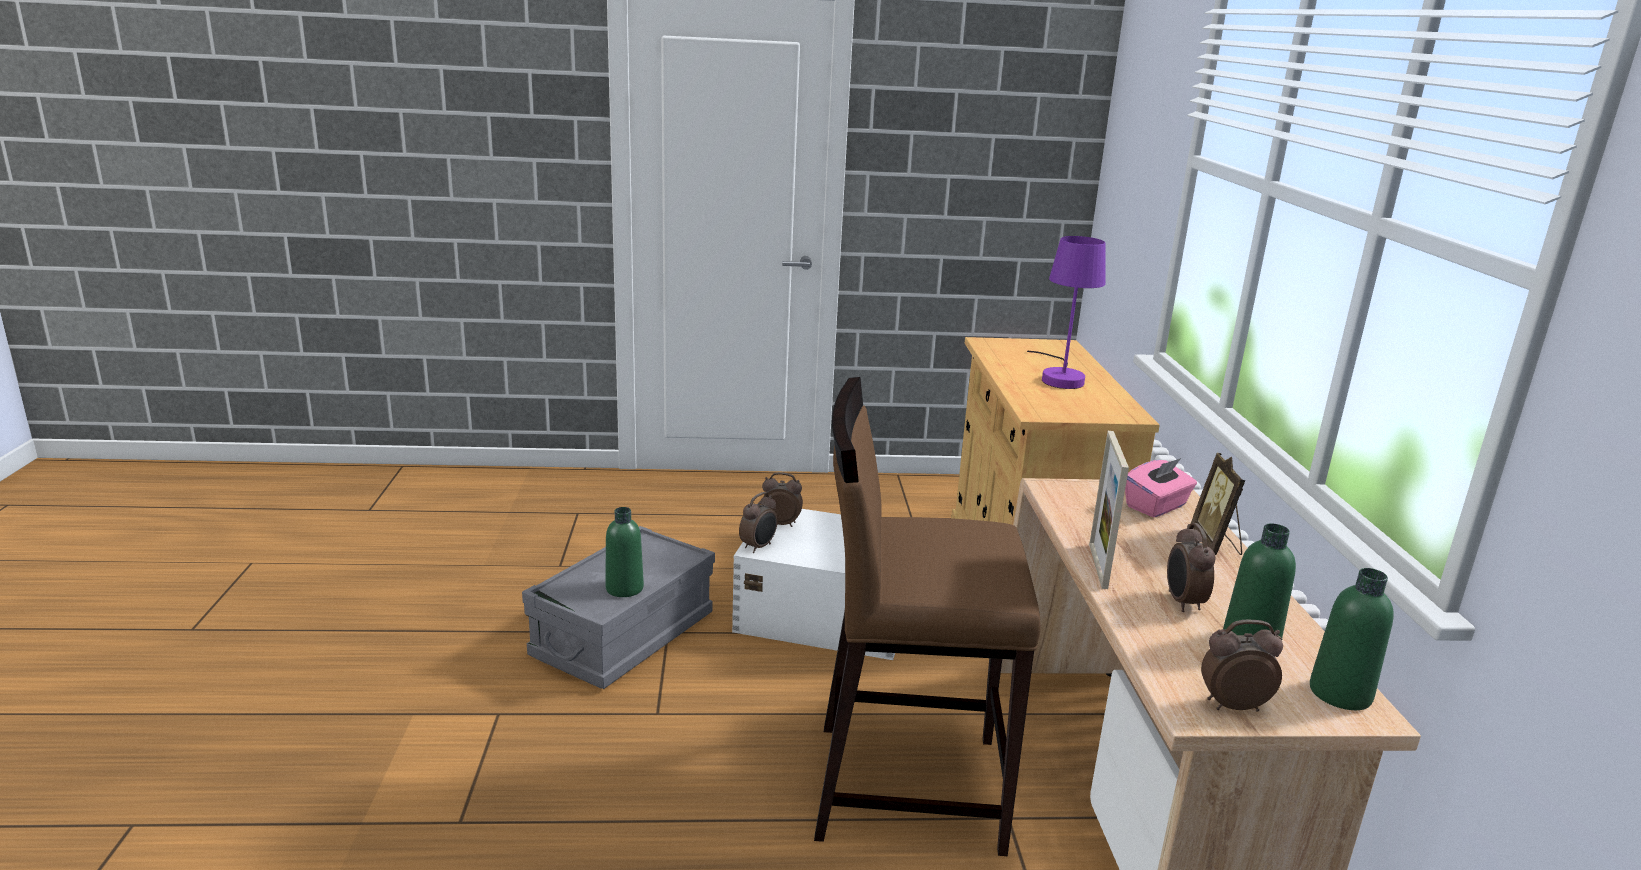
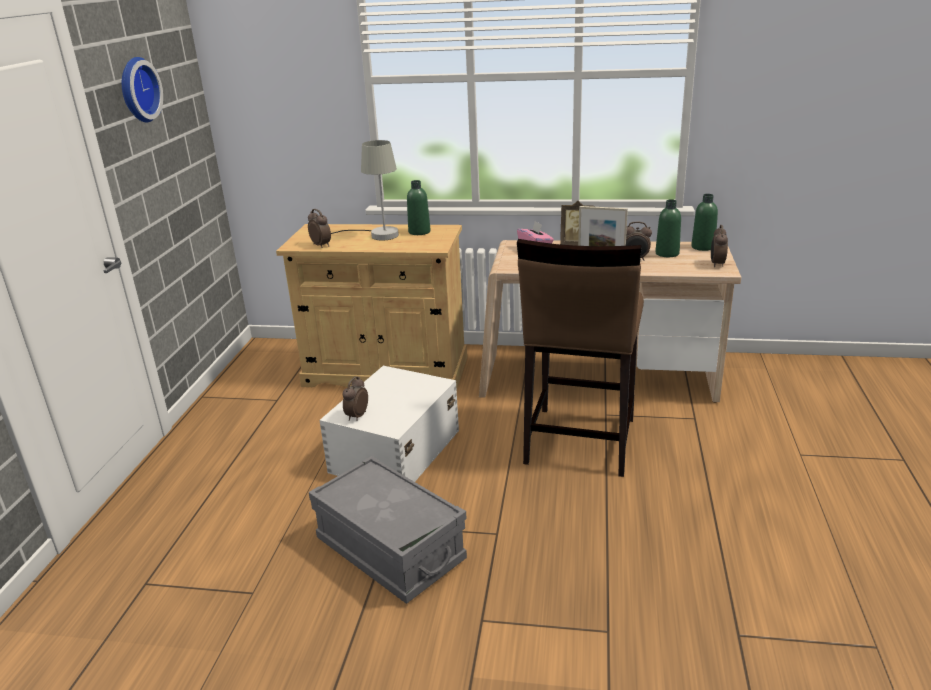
camera: 75 degrees left, 5 degrees up
(624, 588) = (409, 502): green bottle -> green bottle (419, 232)
(758, 547) = (390, 428): alarm clock -> alarm clock (321, 245)
(947, 105) = (137, 90): none -> wall clock
(1061, 377) = (376, 235): purple table lamp -> grey table lamp

